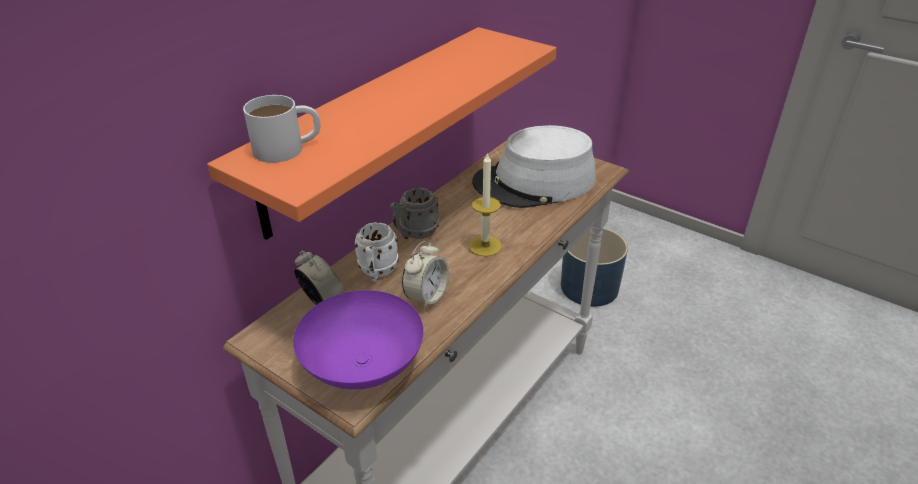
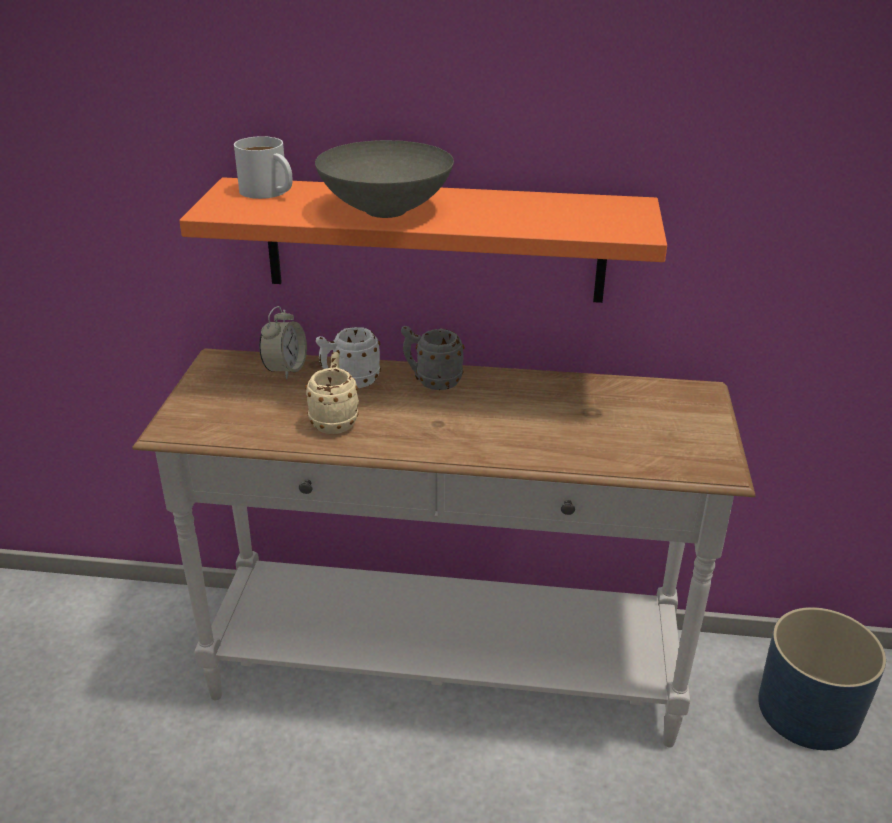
camera: 60 degrees right, 5 degrees down
(364, 365) = (215, 418): purple bowl -> none
(397, 110) = (388, 210): none -> grey bowl
(426, 297) = (335, 420): alarm clock -> beige mug
(485, 246) = (452, 428): candle -> none
(534, 182) = (618, 425): grey hat -> none

